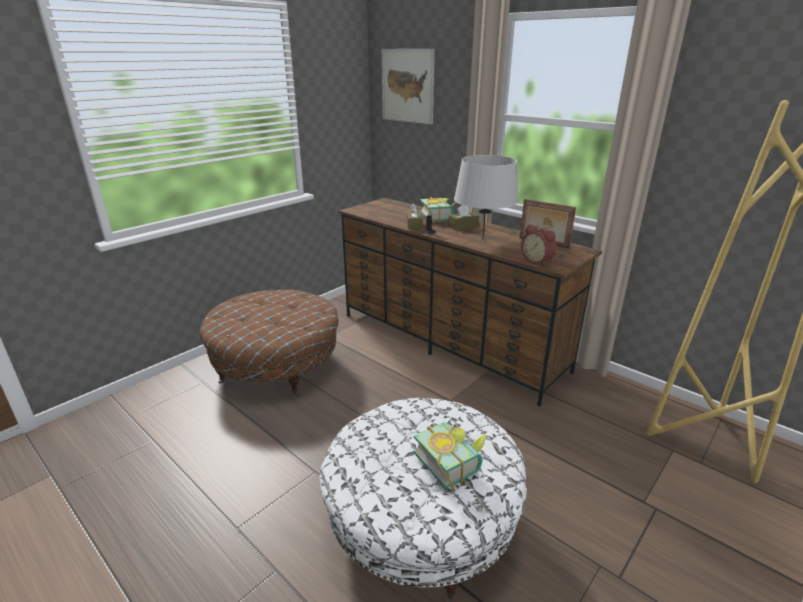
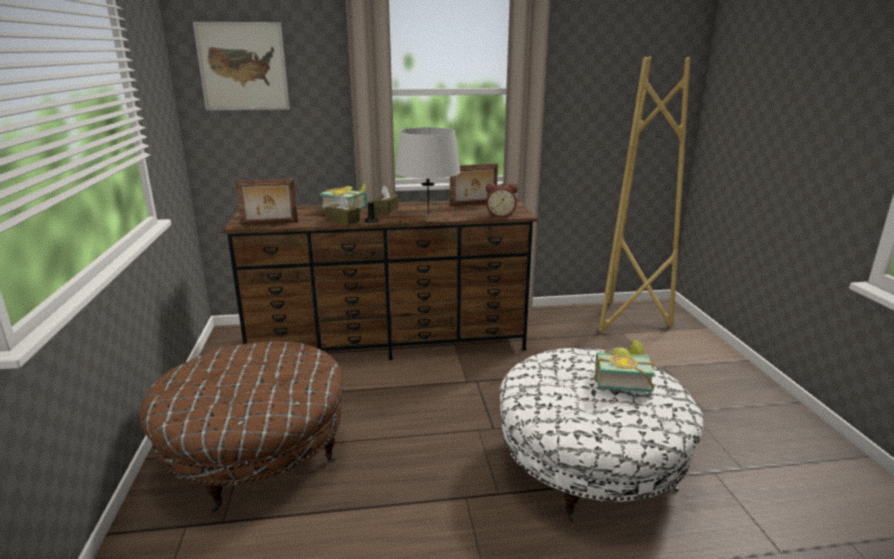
camera: 50 degrees left, 5 degrees down
(370, 214) = (269, 223): none -> picture frame

